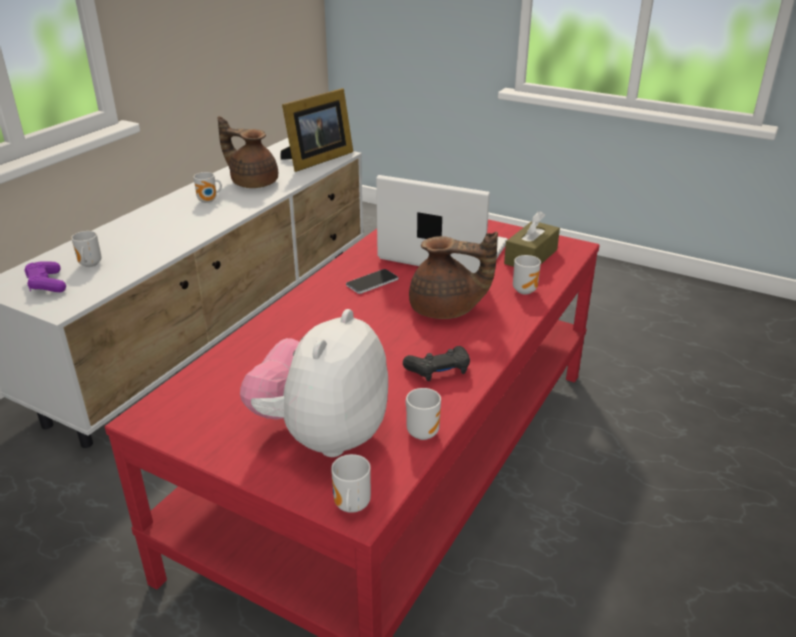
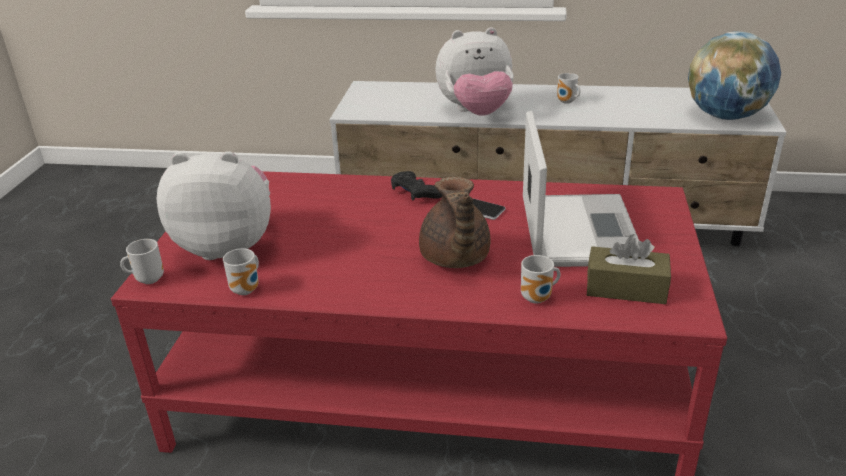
camera: 70 degrees right, 0 degrees up
(47, 284) = (377, 98): purple game controller -> none
(89, 265) = (415, 100): mug -> none
(170, 242) = (476, 112): none -> plush toy
(253, 182) = (629, 106): brown teapot -> none
(316, 160) = (726, 116): picture frame -> globe
(439, 371) = (343, 278): black game controller -> black game controller (415, 193)

